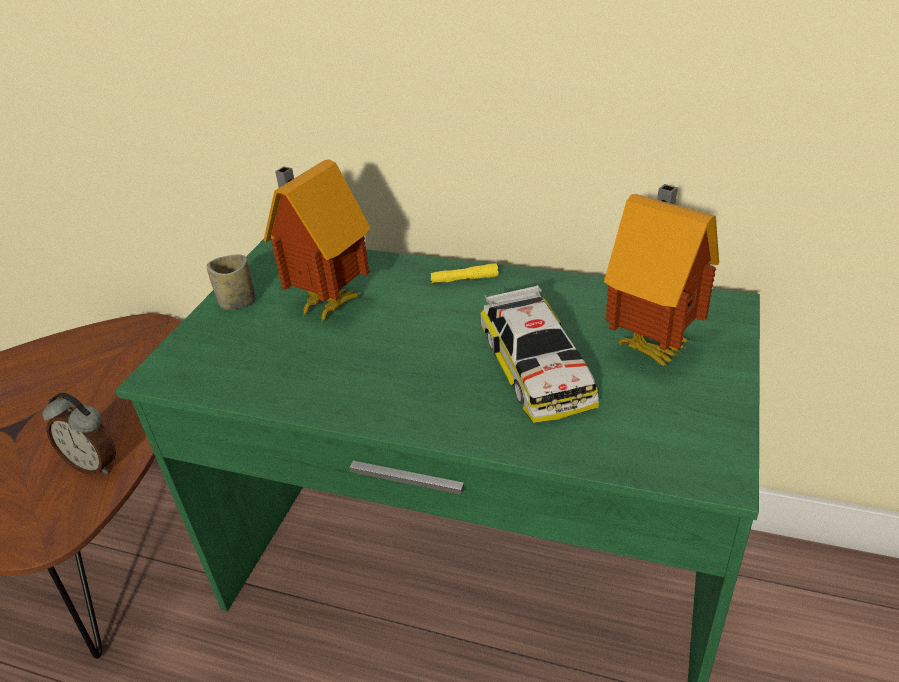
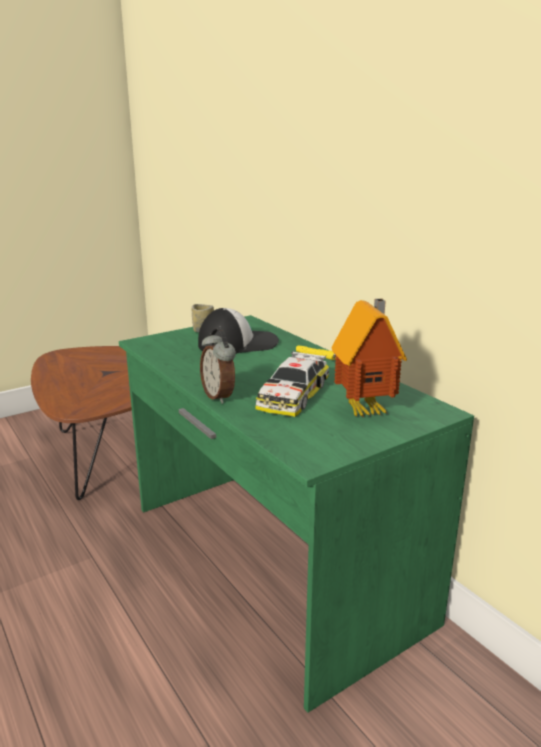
camera: 35 degrees right, 15 degrees down
(95, 464) = (119, 396): alarm clock -> alarm clock (219, 396)
(327, 304) = (238, 343): toy house -> cap

